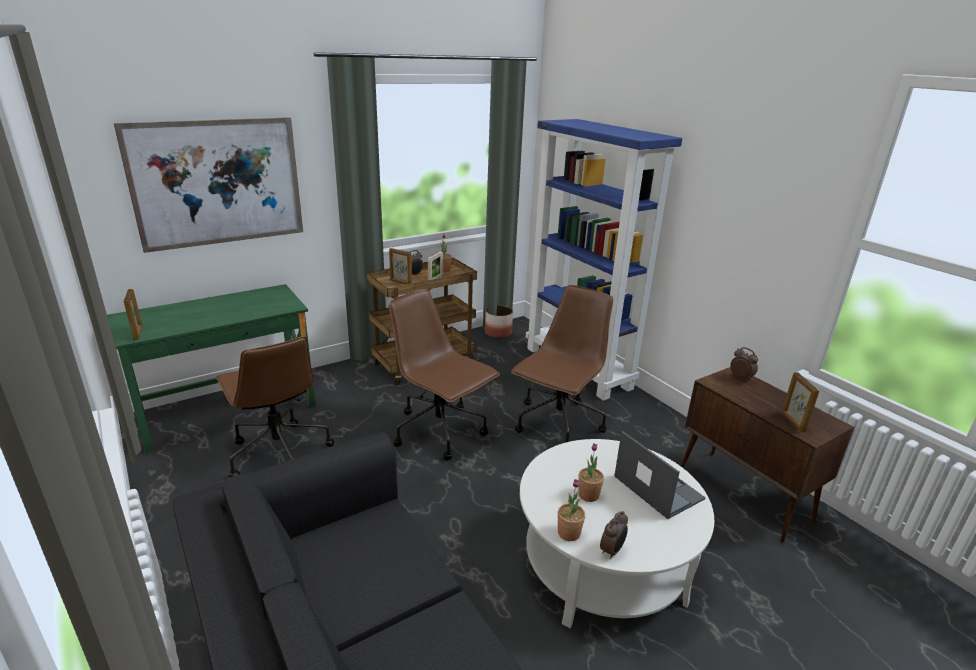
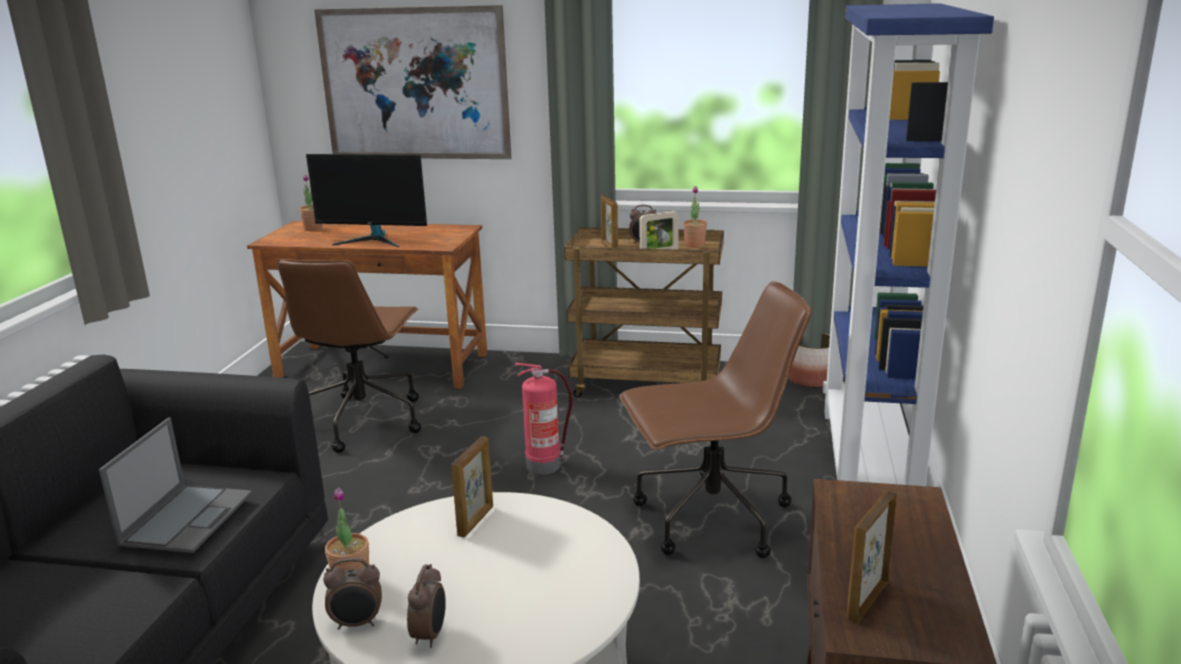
camera: 45 degrees right, 5 degrees down
(138, 333) = (282, 239): picture frame -> picture frame (476, 521)
(227, 314) = (374, 240): none -> monitor
(228, 410) = (383, 366): green desk -> brown desk
(441, 432) = (545, 465): brown office chair -> fire extinguisher
(588, 495) = (449, 558): potted plant -> potted plant (313, 229)
(657, 487) = (549, 596): laptop -> laptop (188, 517)
(741, 378) = (911, 507): alarm clock -> alarm clock (430, 635)

